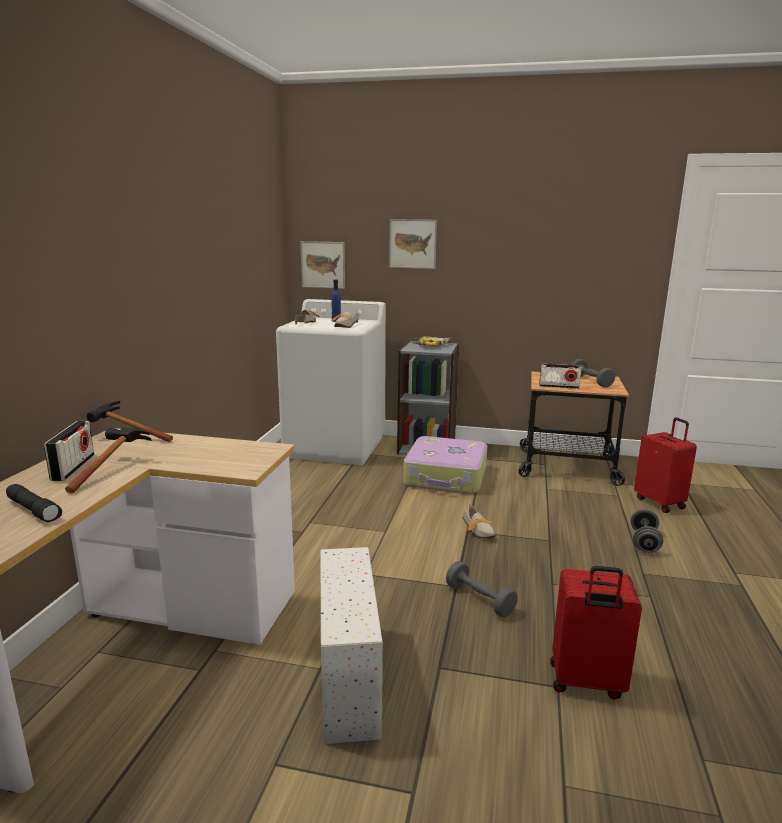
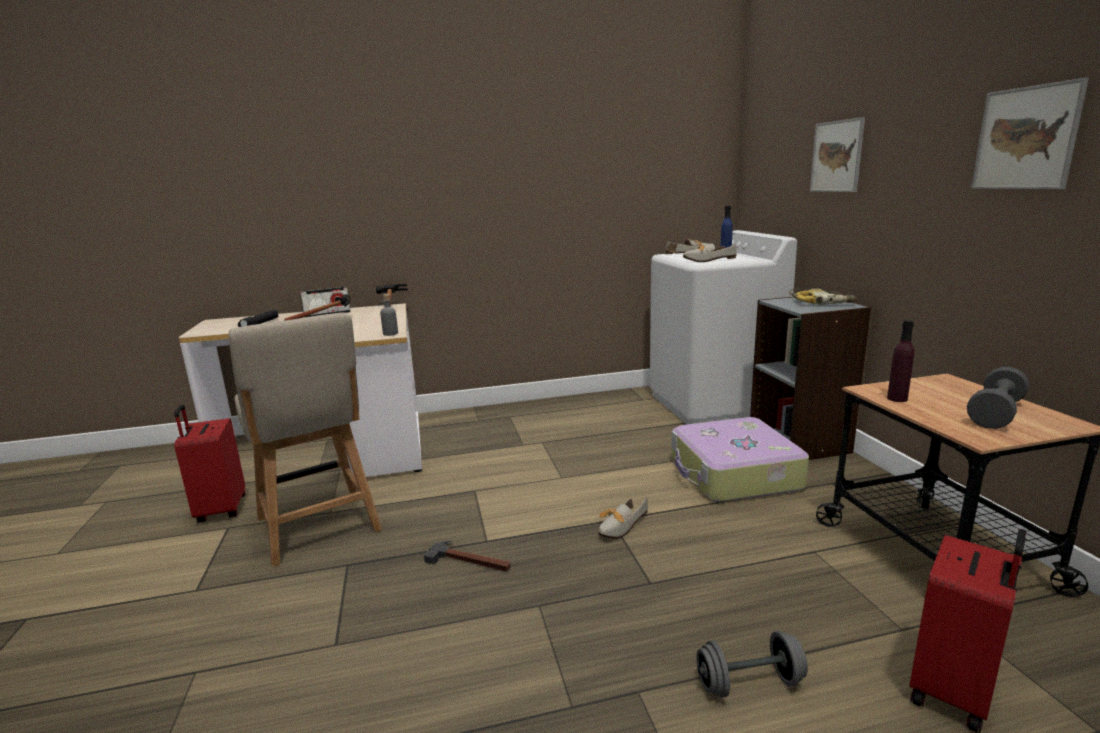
camera: 65 degrees right, 0 degrees up
(267, 448) = (390, 333): none -> grey bottle
(323, 265) = (759, 189): picture -> picture (1026, 138)
(349, 680) = (319, 527): white storage box -> beige chair
(480, 600) = (469, 561): grey dumbbell -> hammer
(559, 386) = (897, 399): radio -> purple bottle
(586, 682) = (347, 665): red suitcase -> red suitcase (220, 510)

